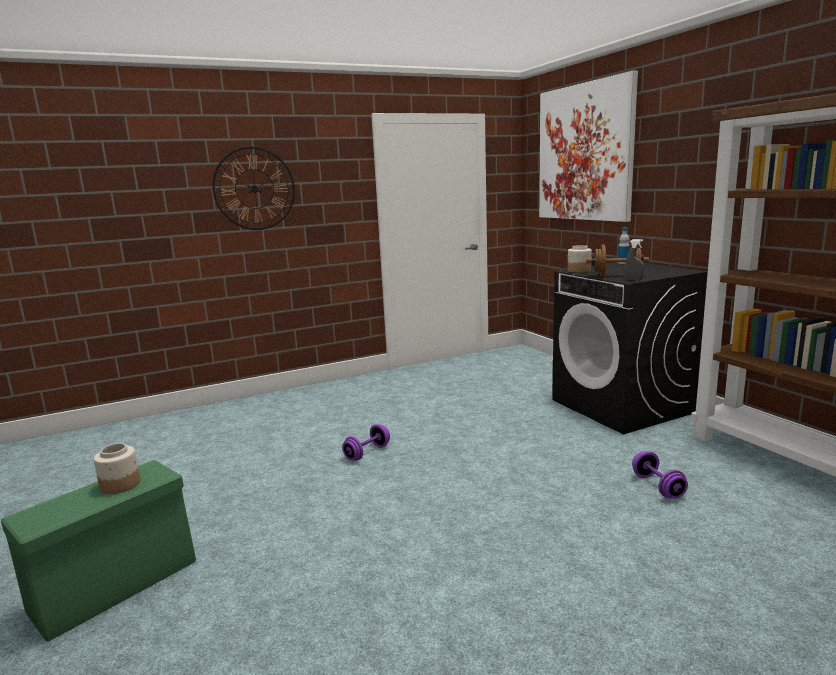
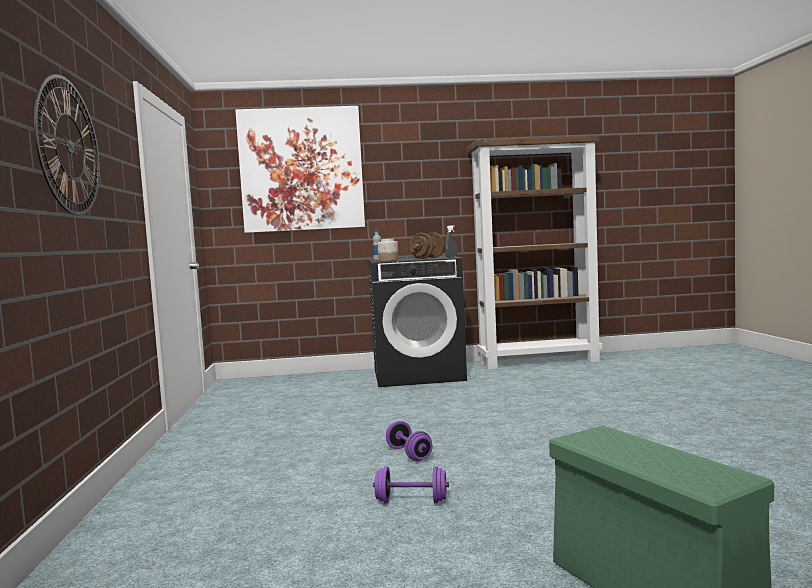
camera: 70 degrees left, 10 degrees down
(121, 484) = (623, 447): jar -> none
(657, 486) = (550, 385): purple dumbbell -> purple dumbbell (411, 501)

